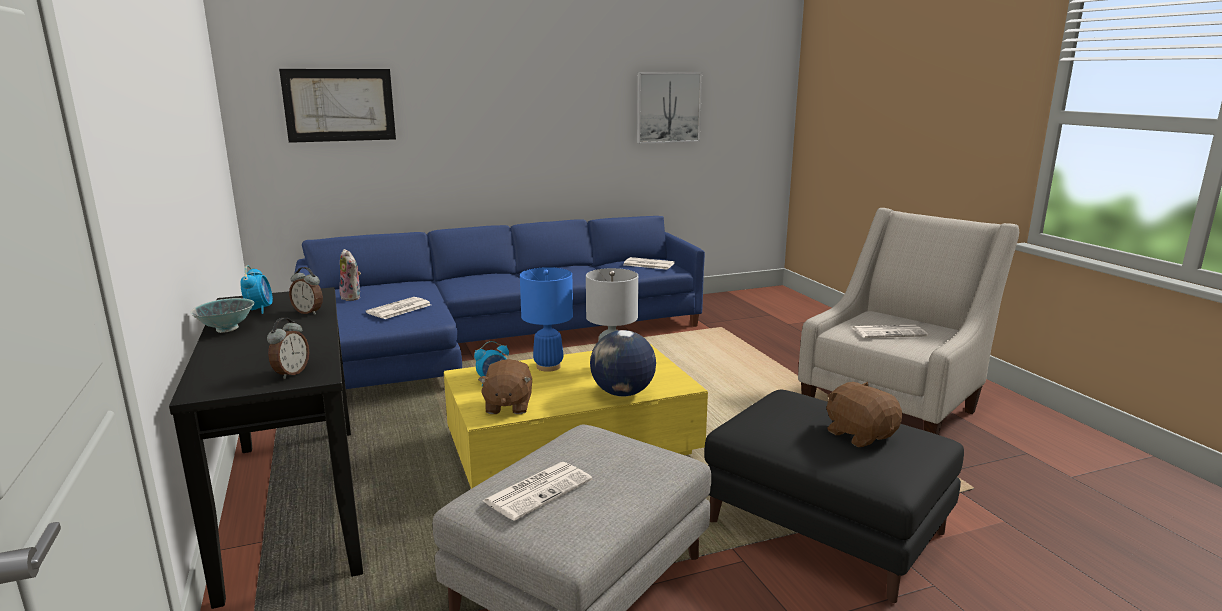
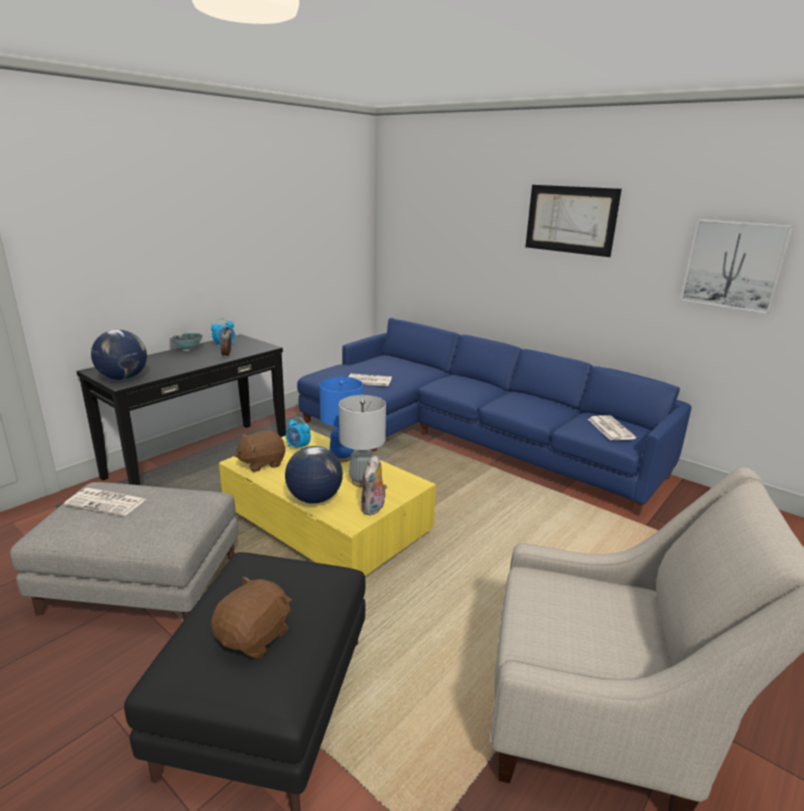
camera: 60 degrees right, 5 degrees up
(290, 373) = (124, 378): alarm clock -> globe
(339, 105) = (433, 225): picture -> picture (570, 219)
(352, 297) = (377, 364): plush toy -> plush toy (374, 509)
(889, 332) = (576, 618): newspaper -> none

